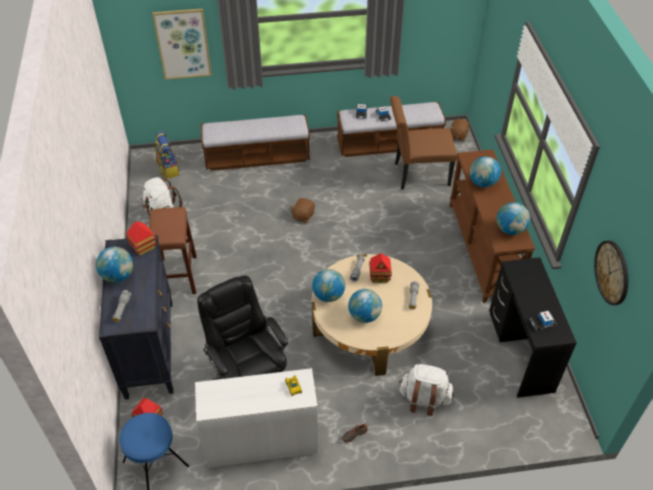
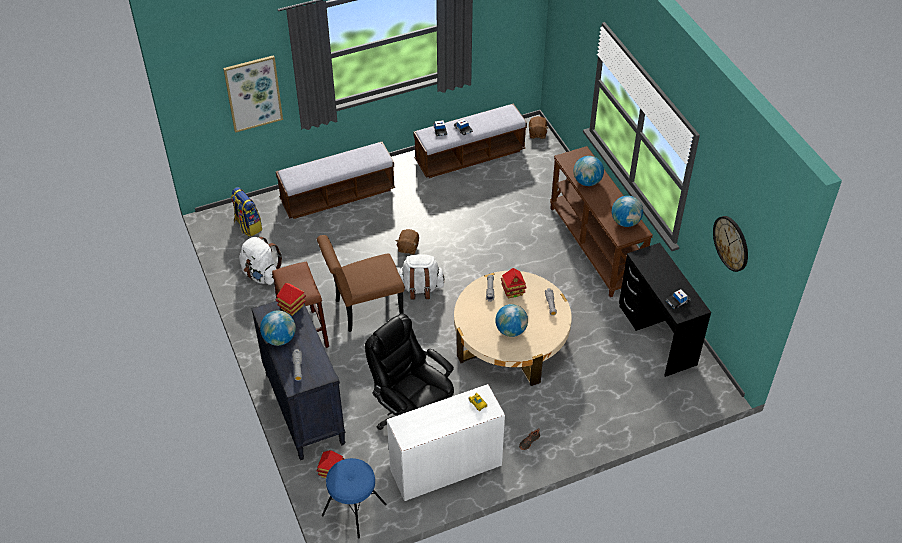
camera: 15 degrees left, 0 degrees up
(328, 295) = (470, 319): globe -> none
(417, 175) = (509, 183): brown chair -> brown chair (364, 309)
(424, 399) = (582, 396): white backpack -> white backpack (420, 288)

